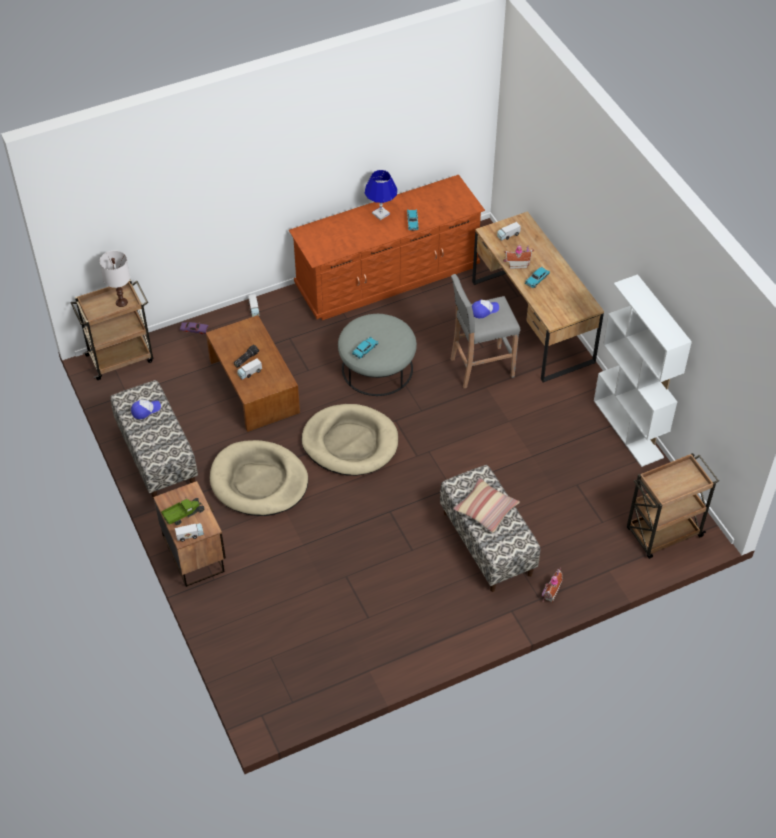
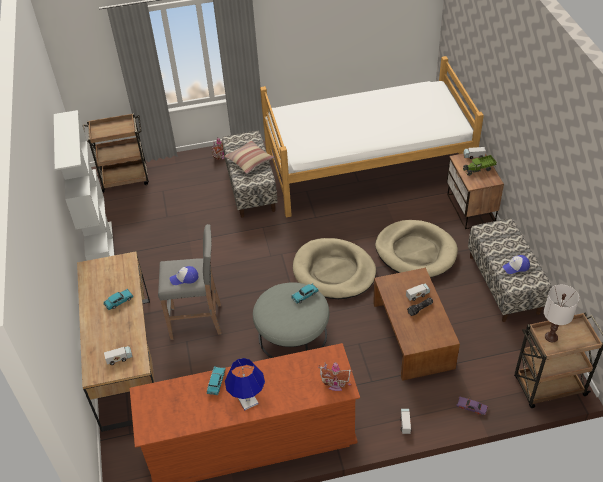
camera: 165 degrees left, 5 degrees down
(338, 602) = (367, 167): none -> bed
(517, 264) = (129, 322): toy house -> toy house (335, 384)

